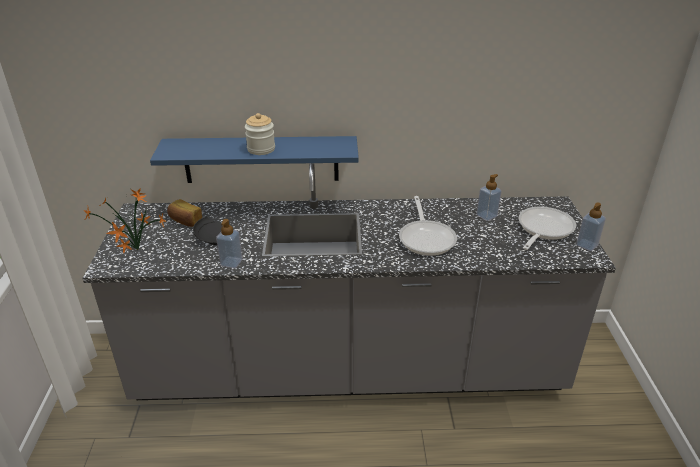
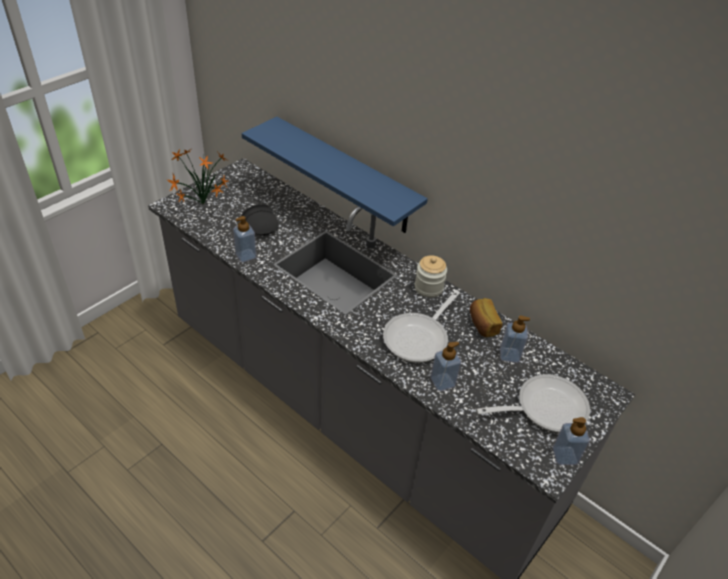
camera: 40 degrees right, 10 degrees up
(185, 221) = (261, 199): bread -> bread (482, 324)
(261, 149) = (329, 167): jar -> jar (428, 288)
(476, 252) = (442, 382): none -> soap dispenser

